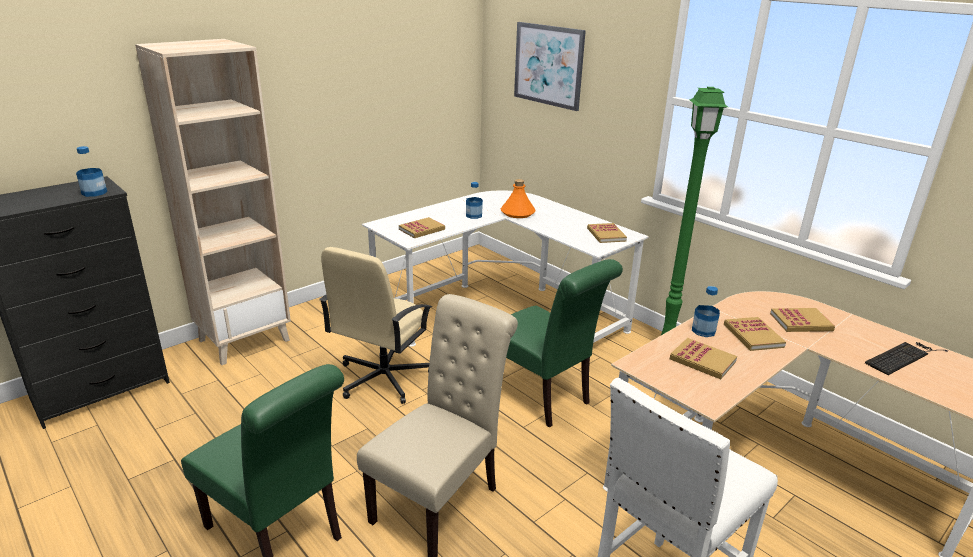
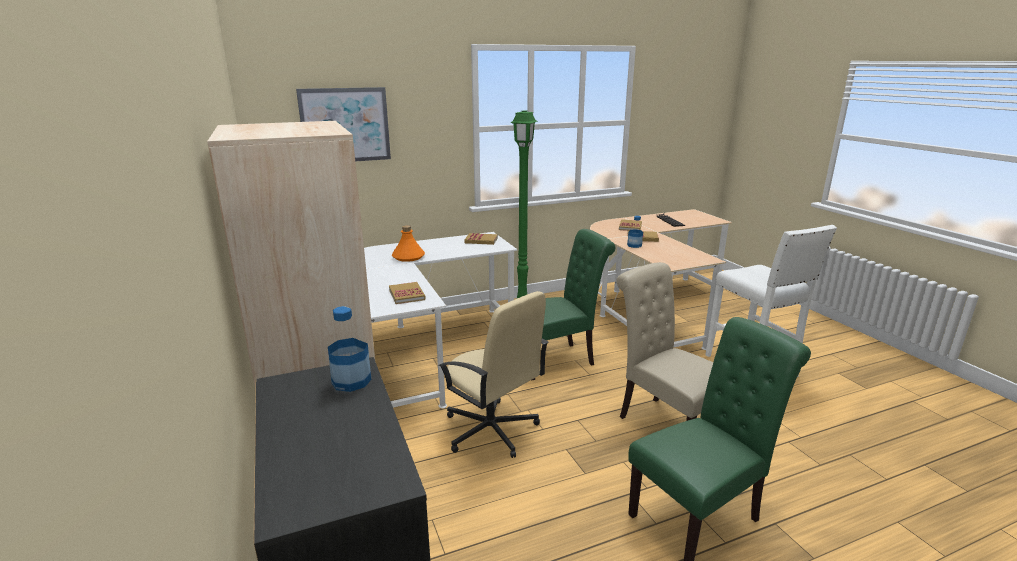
camera: 70 degrees left, 5 degrees down
(473, 215) = (395, 272): bottle -> none
(702, 360) = (667, 252): book -> none

